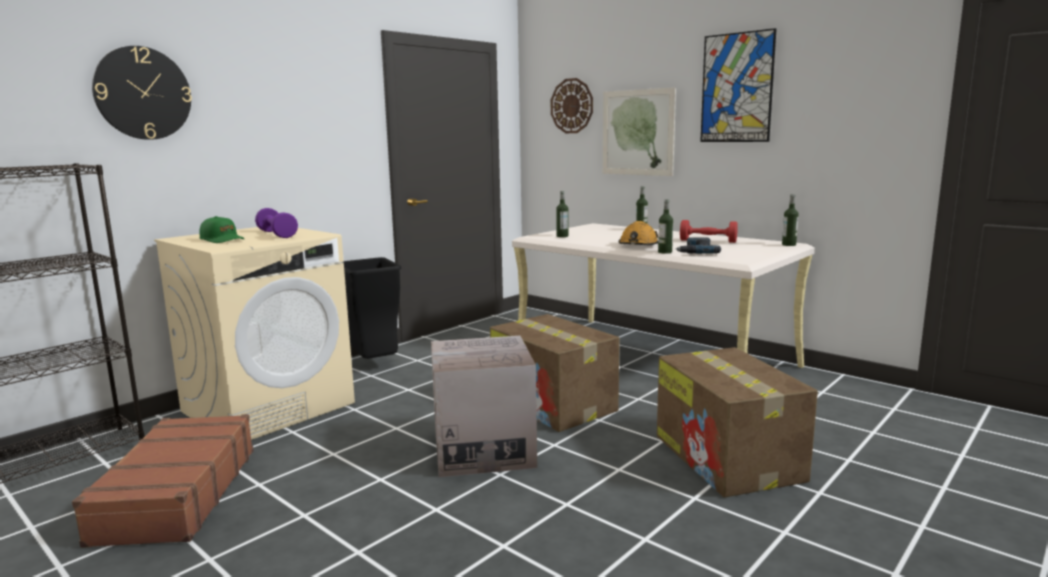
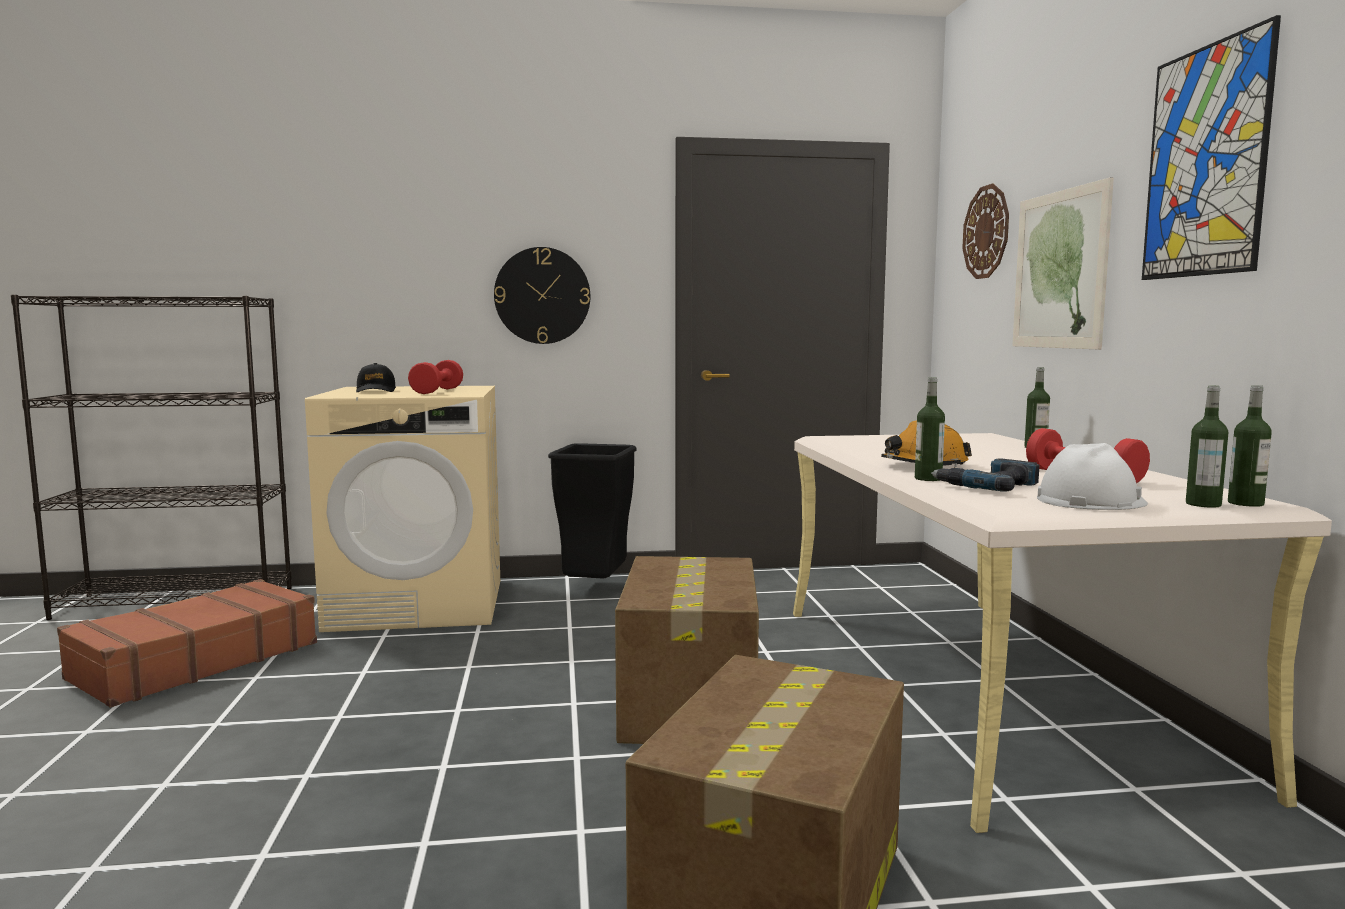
camera: 40 degrees right, 5 degrees down
(143, 93) = (350, 226): wall clock -> wall clock (542, 295)
(222, 240) = (376, 391): green cap -> black cap
(277, 234) = (437, 391): purple dumbbell -> red dumbbell
(483, 450) = (491, 728): cardboard box -> none
(562, 236) = (865, 441): bottle -> bottle (1203, 504)
(748, 252) = (1090, 501): none -> white hard hat

